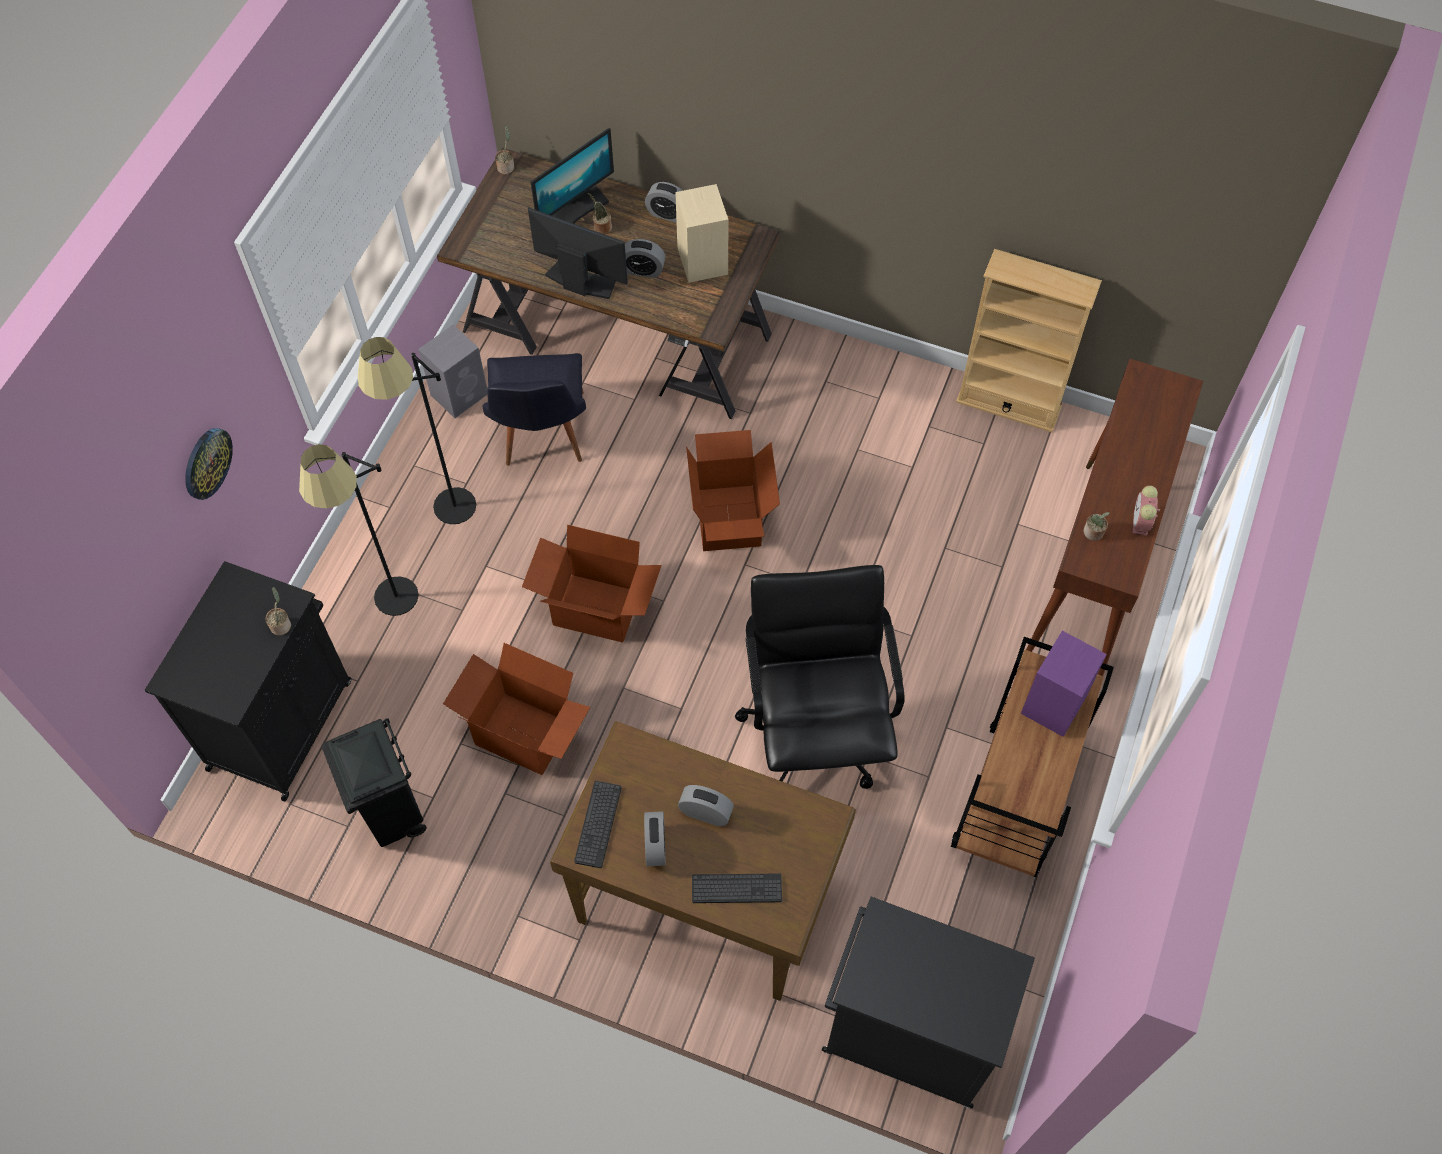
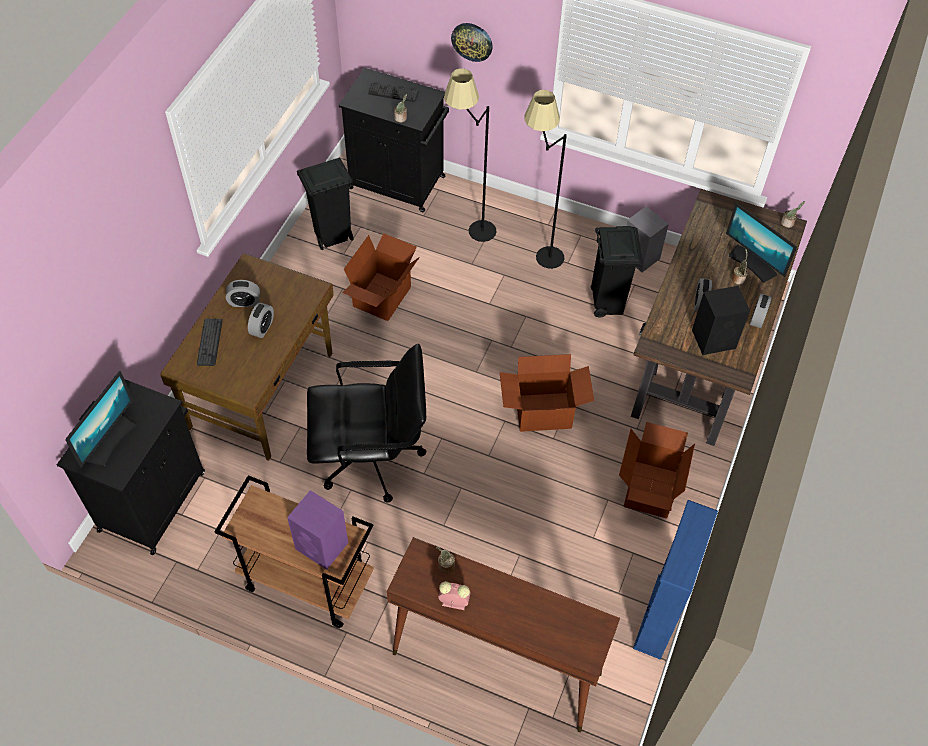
camera: 90 degrees right, 5 degrees down
(542, 437) = (607, 303): black chair -> black trash can
(580, 281) = (685, 266): monitor -> monitor (109, 440)
(596, 609) = (470, 334): cardboard box -> cardboard box (649, 489)
(598, 824) = (263, 274): keyboard -> keyboard (393, 93)
(702, 260) = (714, 339): beige speaker -> black speaker
(1008, 404) = (659, 616): beige bookcase -> blue bookcase

